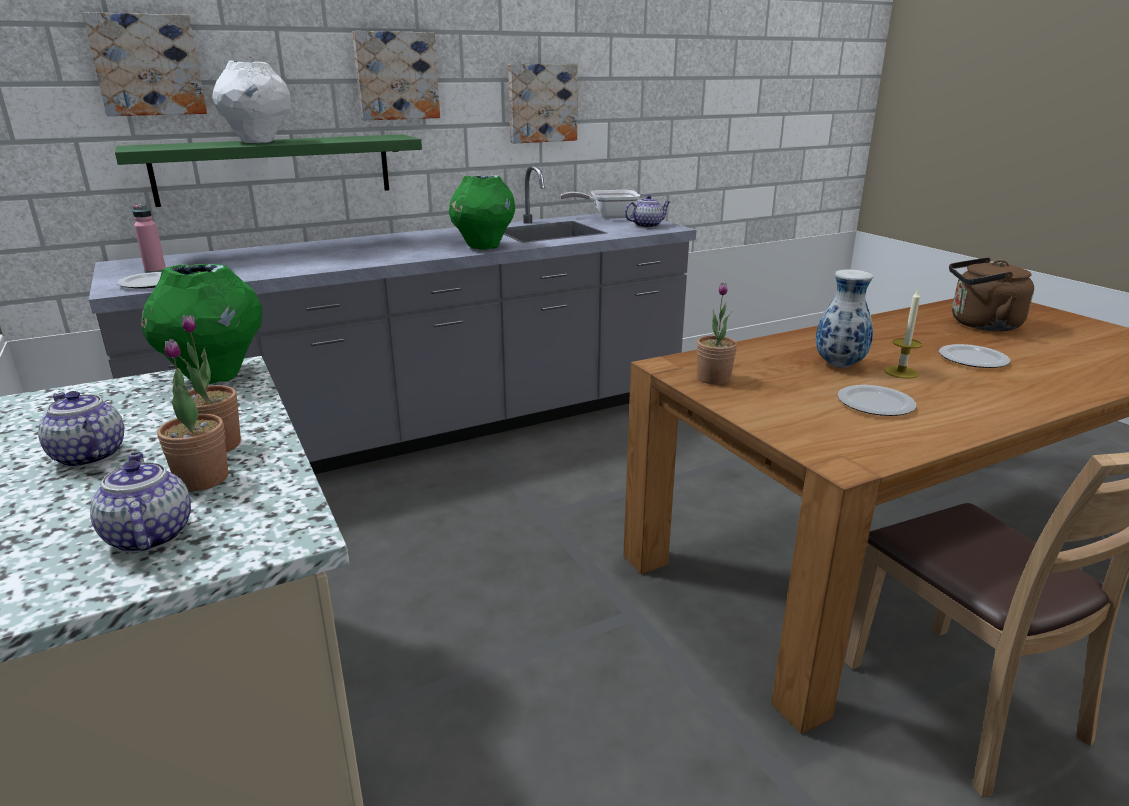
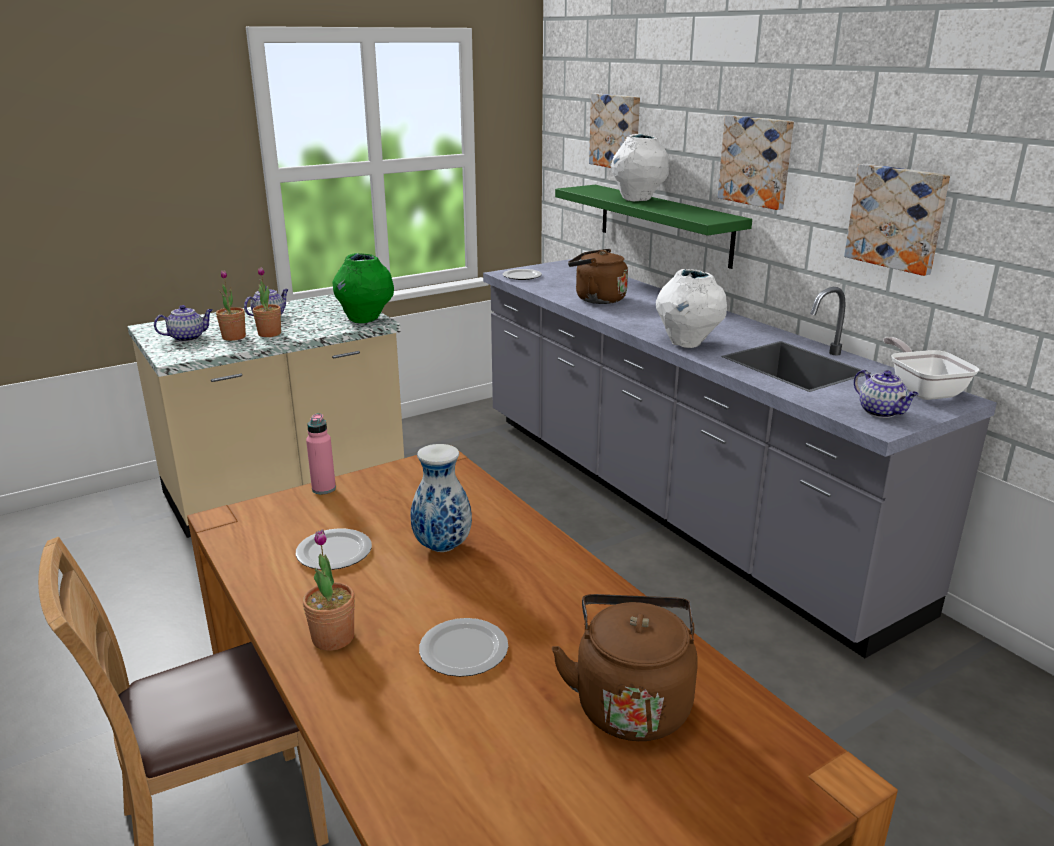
camera: 85 degrees right, 0 degrees up
(155, 271) = (552, 272): pink bottle -> pink bottle (324, 489)
(307, 261) = (596, 299): none -> brown kettle
(483, 247) = (687, 343): green vase -> white vase
(713, 378) = (407, 478): potted plant -> potted plant (333, 638)
(901, 372) = (418, 583): candle -> none

